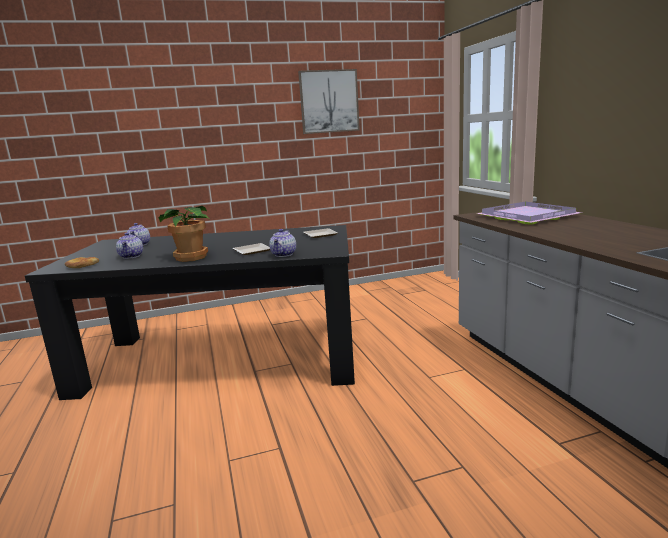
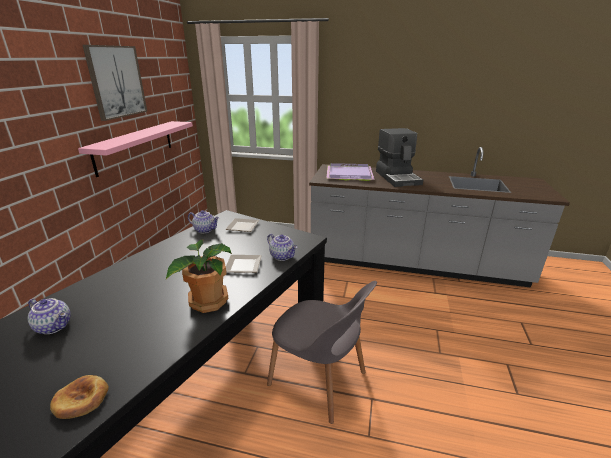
camera: 60 degrees left, 10 degrees up
(132, 256) = (118, 343): teapot -> teapot (205, 230)
(278, 408) = (319, 380): none -> grey chair
(339, 162) = (135, 146): none -> pink shelf
(585, 229) = (398, 177): none -> coffee machine

